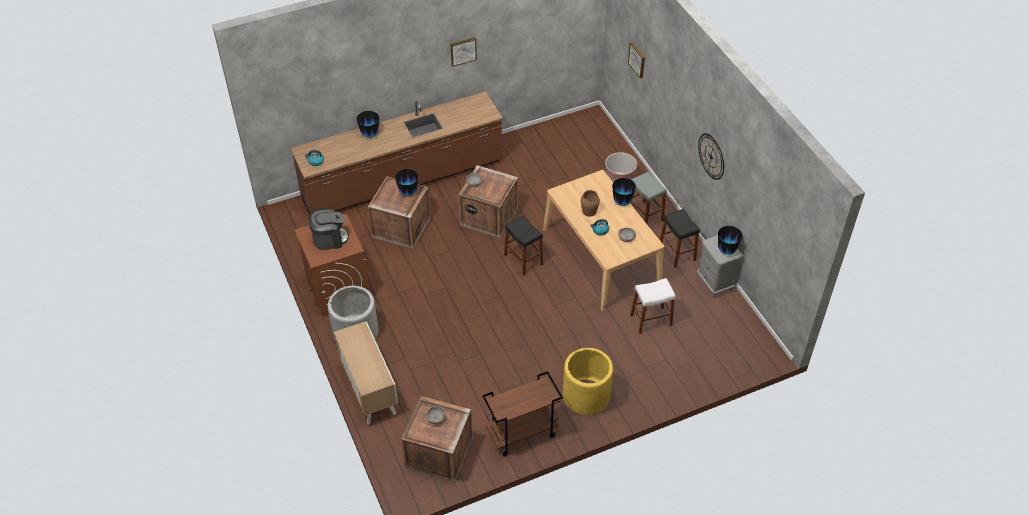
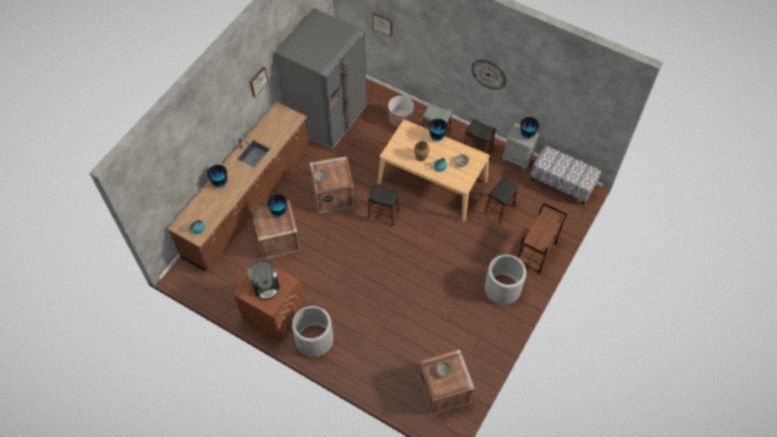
camera: 35 degrees left, 10 degrees up
(329, 239) = (265, 285): coffee machine -> coffee machine turned 120 degrees clockwise
(368, 390) = (359, 376): cabinet -> none
(521, 434) = (485, 341): brown cart -> brown cart (536, 253)
(545, 146) = (327, 118): none -> grey fridge
(586, 396) = (502, 288): yellow planter -> grey planter
(651, 320) = (499, 209): white stool -> black stool
(746, 333) = (562, 183): none -> bench

